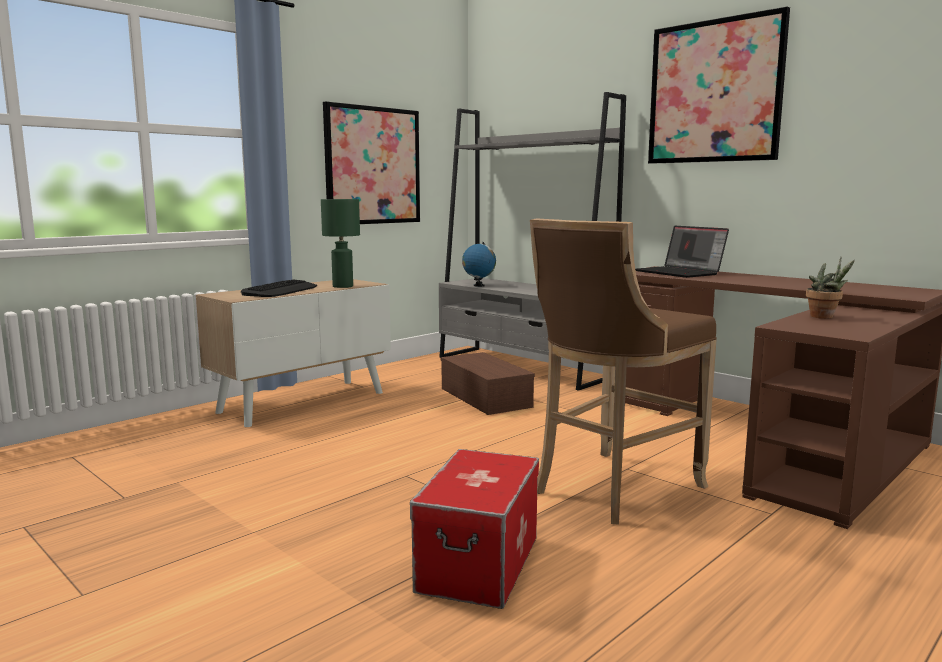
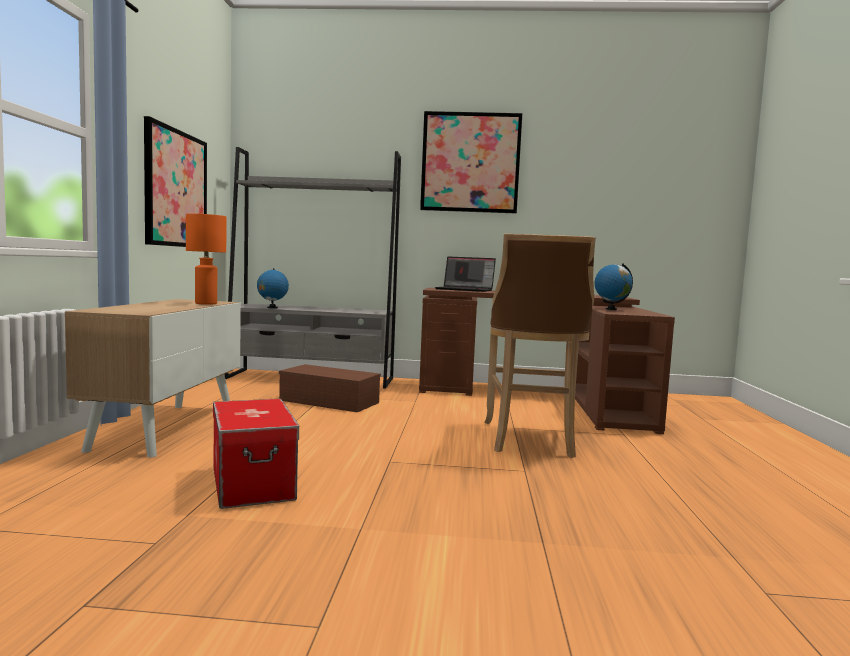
camera: 40 degrees left, 5 degrees down
(281, 290) = (156, 307): keyboard -> none
(343, 286) = (206, 303): green table lamp -> orange table lamp
(479, 564) = (556, 498): storage box -> storage box (253, 483)
(825, 317) = (611, 309): potted plant -> globe

